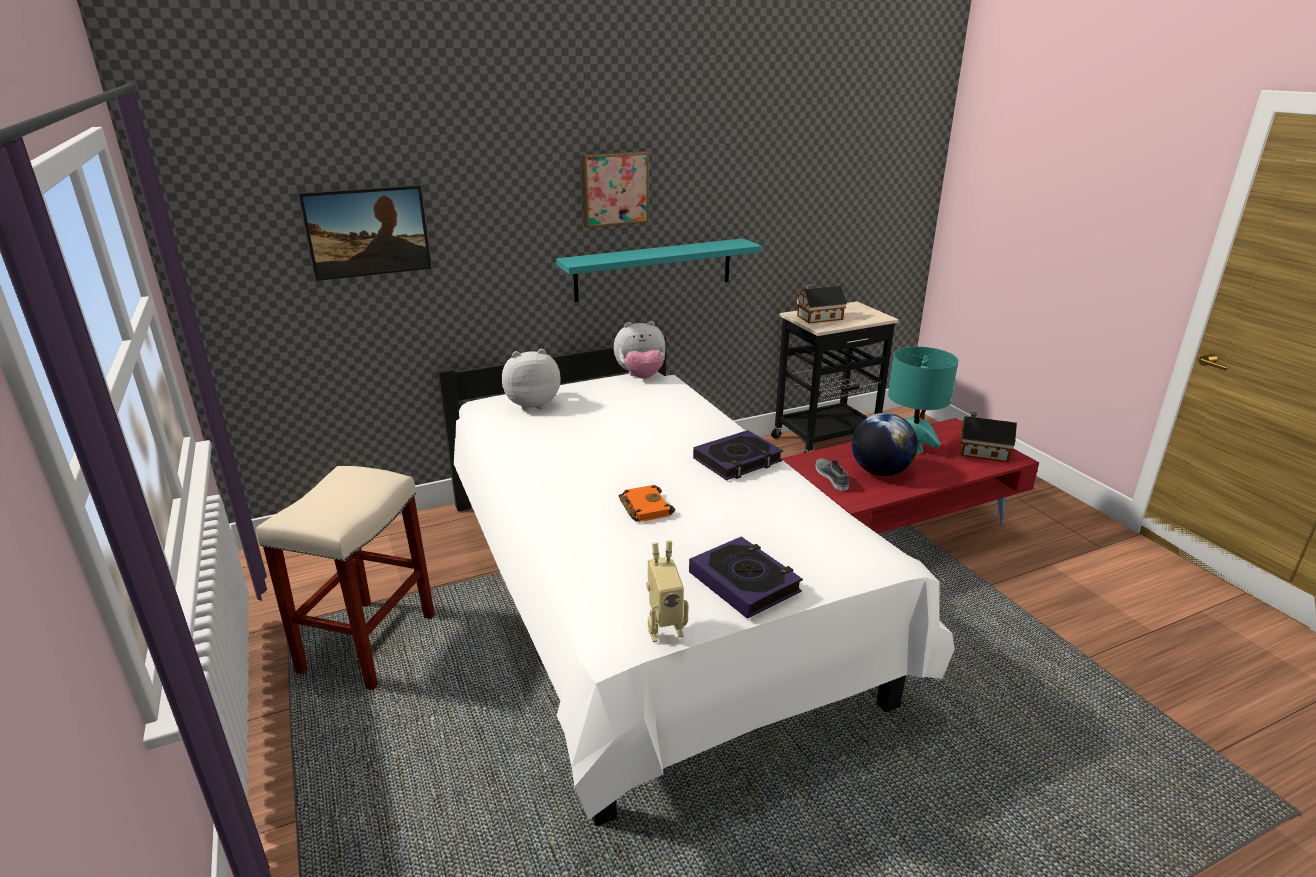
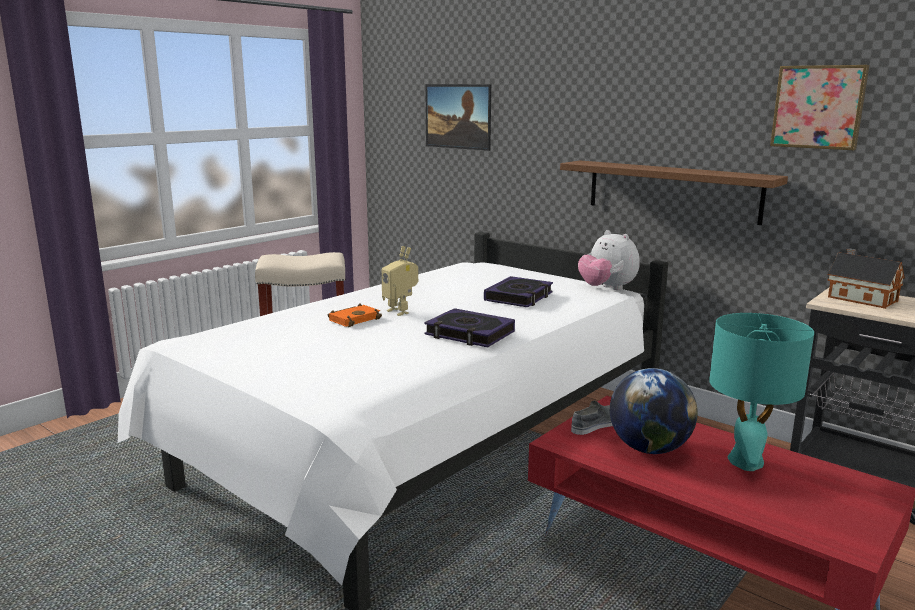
camera: 65 degrees right, 10 degrees down
(532, 404) = (490, 270): plush toy -> none
(614, 188) = (639, 101): picture -> picture (819, 107)
(654, 269) = (672, 191): turquoise shelf -> brown shelf
(664, 629) = (190, 348): toy robot -> toy robot (401, 311)
(744, 582) = (261, 360): book -> book (519, 297)
(981, 451) = (826, 516): toy house -> none

